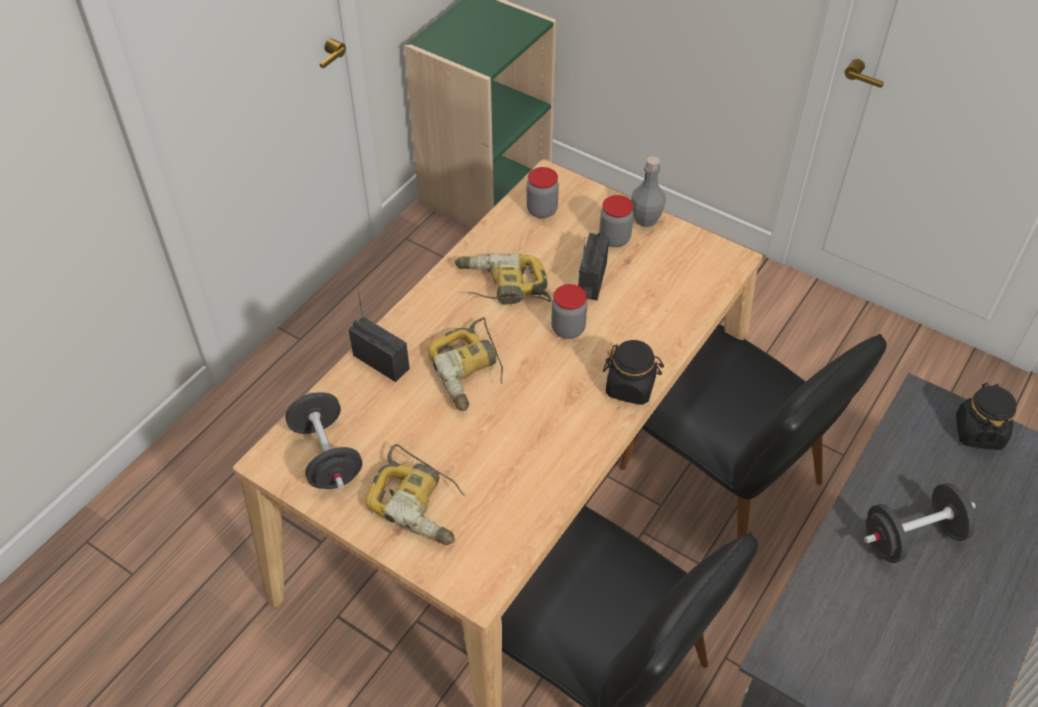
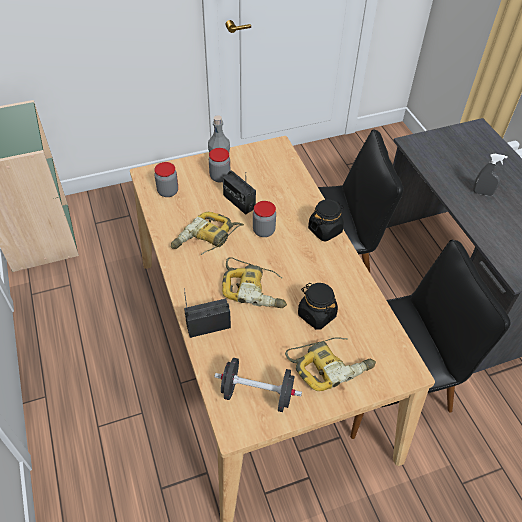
camera: 55 degrees left, 0 degrees up
(912, 537) = (482, 193): black dumbbell -> grey spray bottle
(978, 432) = (442, 139): black jar -> black jar (316, 314)

